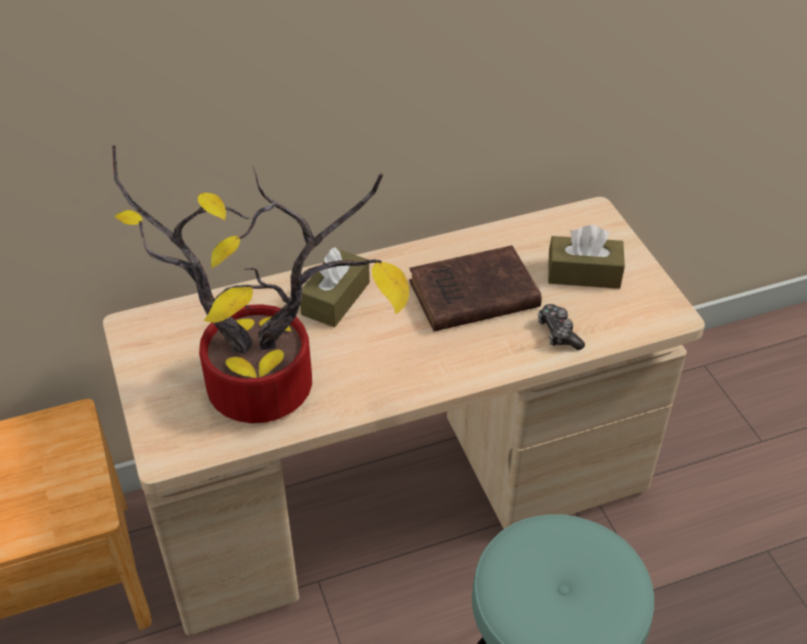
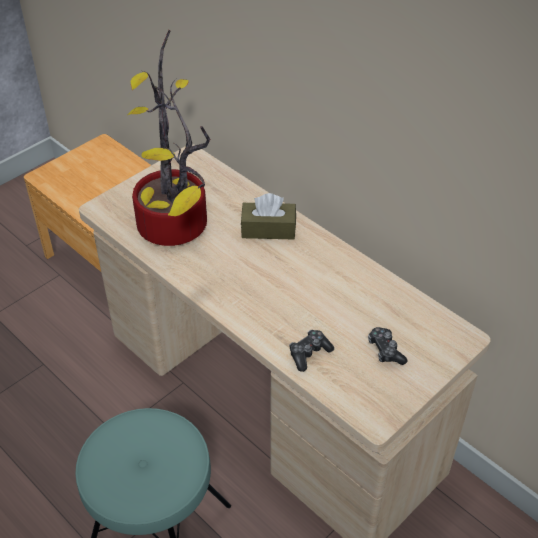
camera: 65 degrees right, 0 degrees up
(470, 295) = (316, 293): brown book -> none
(583, 273) = (385, 350): brown tissue box -> game controller

